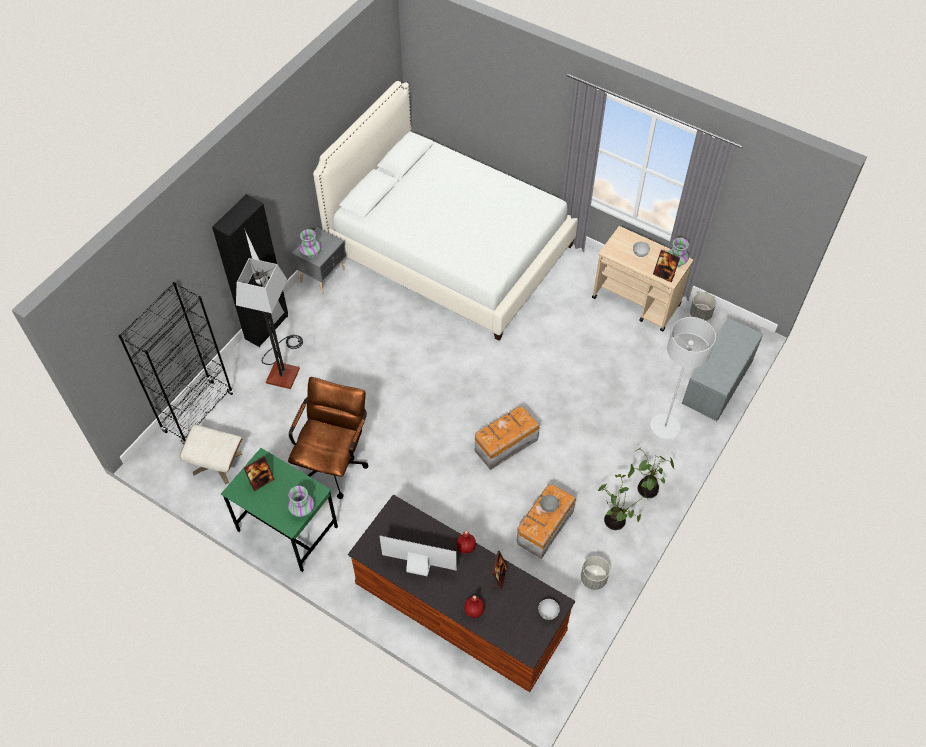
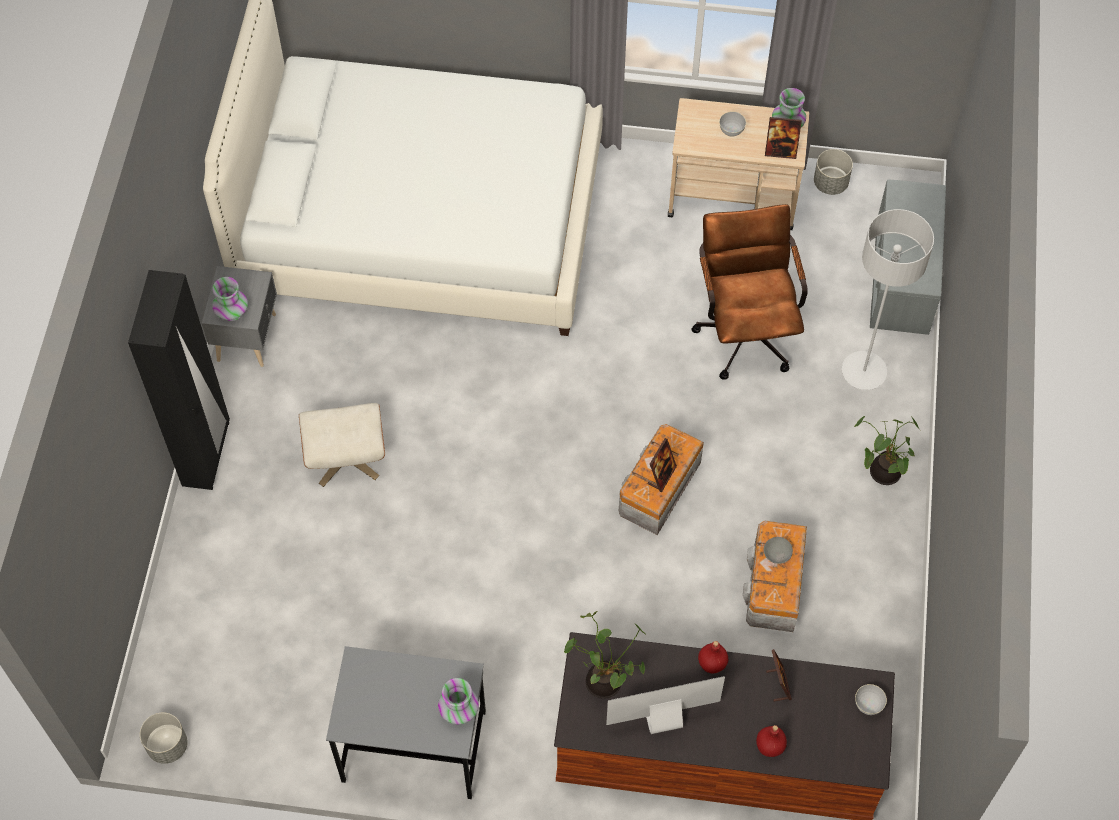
camera: 25 degrees left, 5 degrees up
(198, 412) = (176, 630): black bookcase -> none
(217, 463) = (252, 694): beige ottoman -> beige ottoman (346, 456)
(261, 481) = (376, 695): picture frame -> picture frame (661, 476)
(283, 367) = (268, 507): floor lamp -> none
(287, 529) = (413, 747): green desk -> grey desk
(334, 462) = (426, 618): brown office chair -> brown office chair (745, 329)
(593, 578) = (876, 629): grey planter -> grey planter (168, 745)
(616, 520) = (865, 534): potted plant -> potted plant (605, 680)

